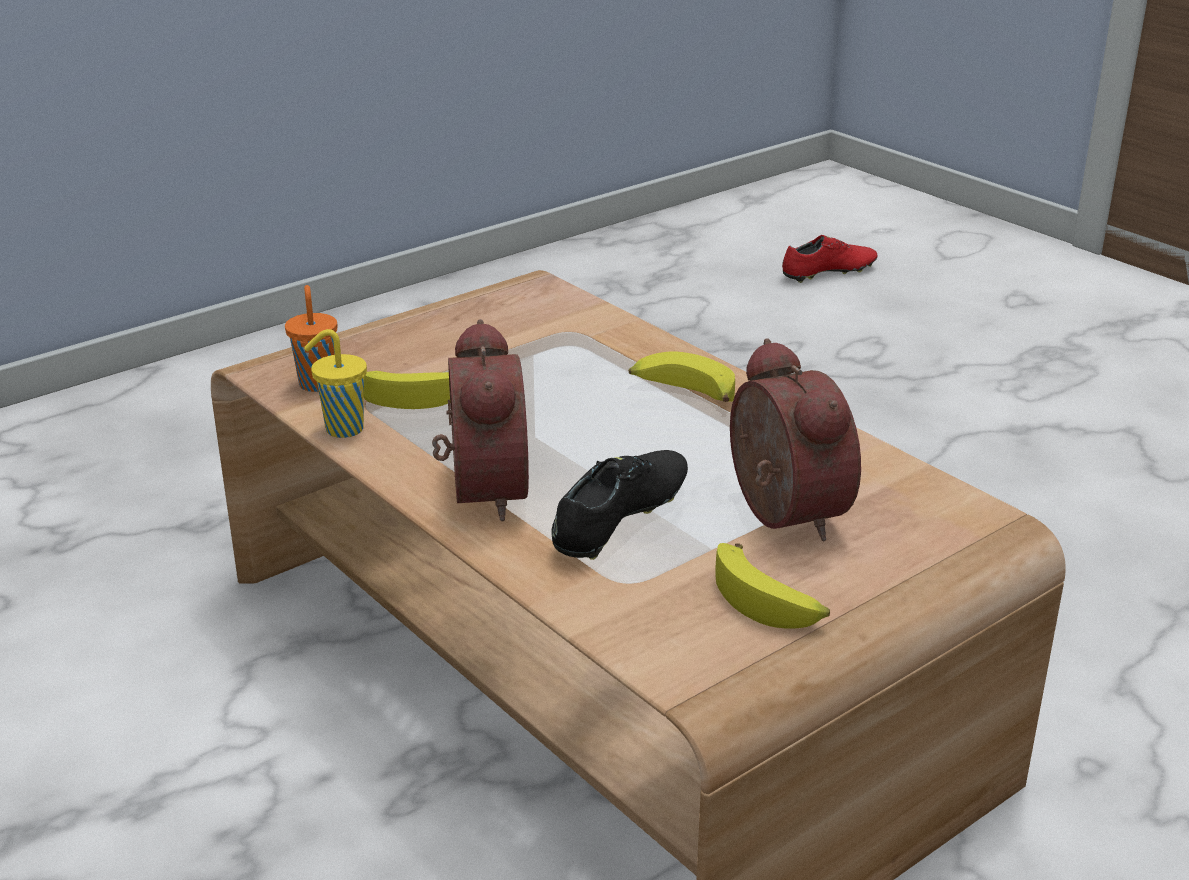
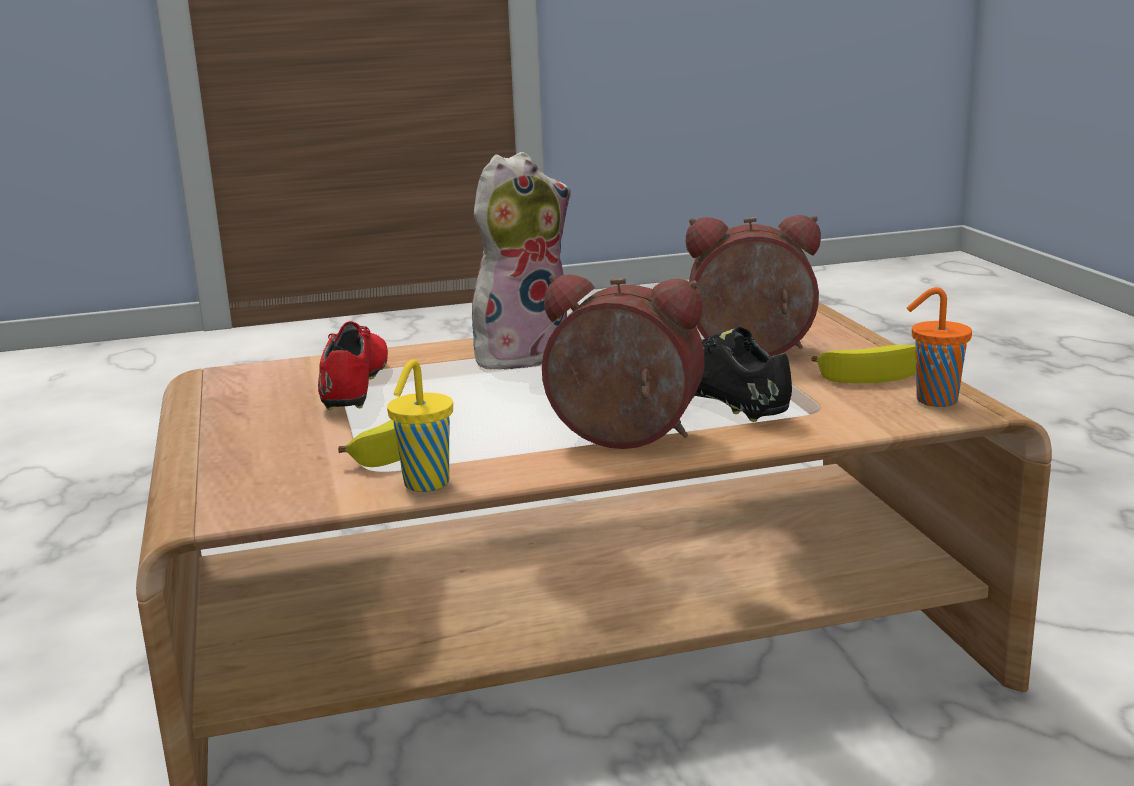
camera: 65 degrees left, 10 degrees down
(317, 383) = (295, 487): orange cup -> orange cup (933, 400)
(682, 392) = (521, 354): banana -> plush toy
(829, 273) = (87, 410): red shoe -> red shoe (356, 386)

